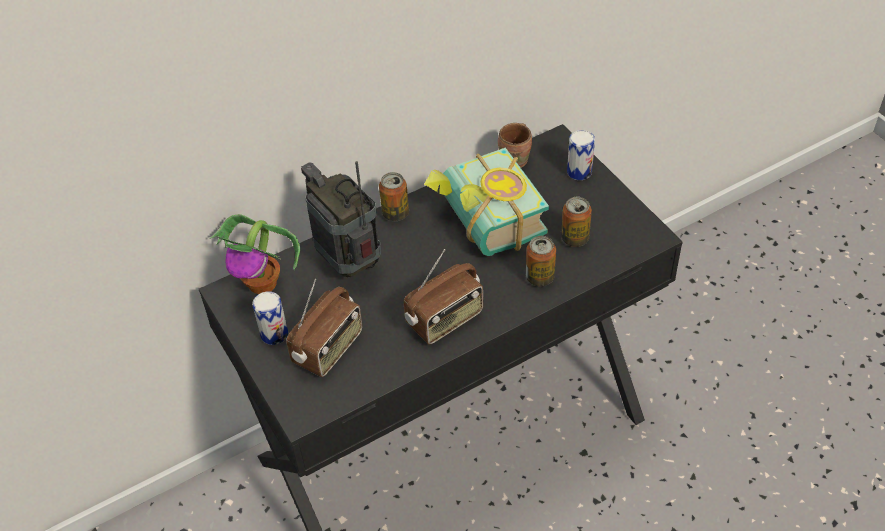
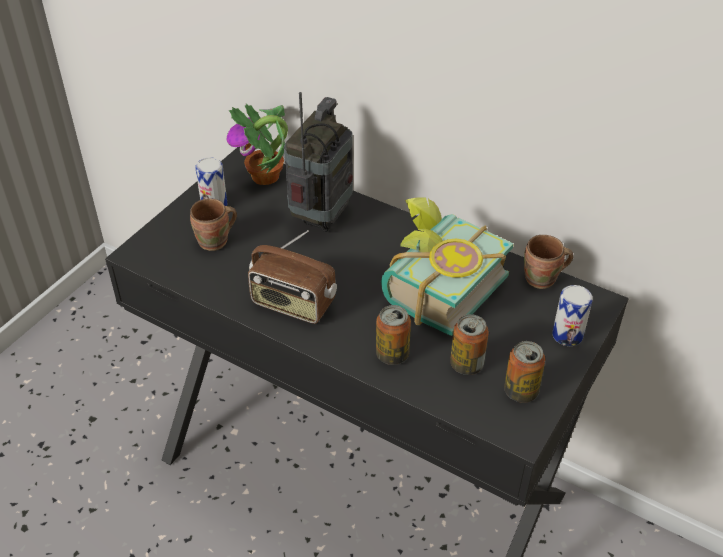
camera: 60 degrees right, 5 degrees down
(329, 349) = (215, 242): radio -> brown mug
(395, 213) = (402, 223): can -> can (520, 391)

